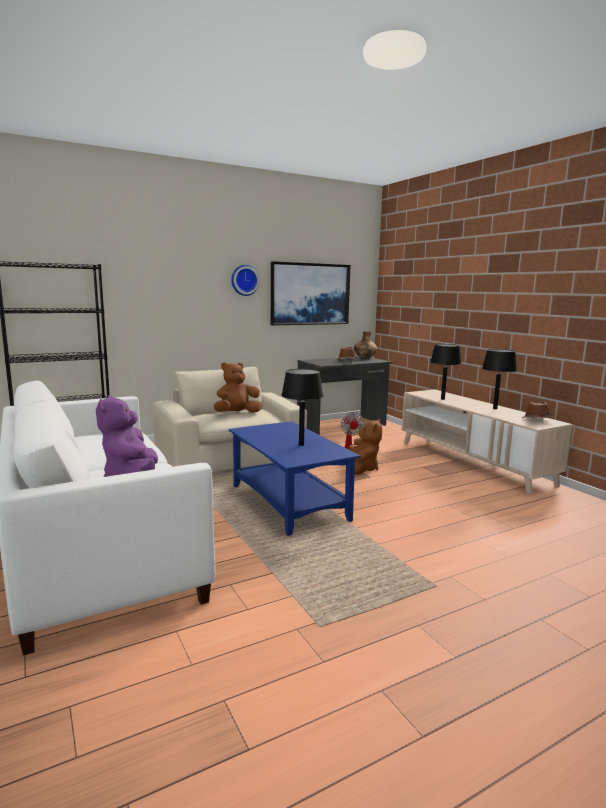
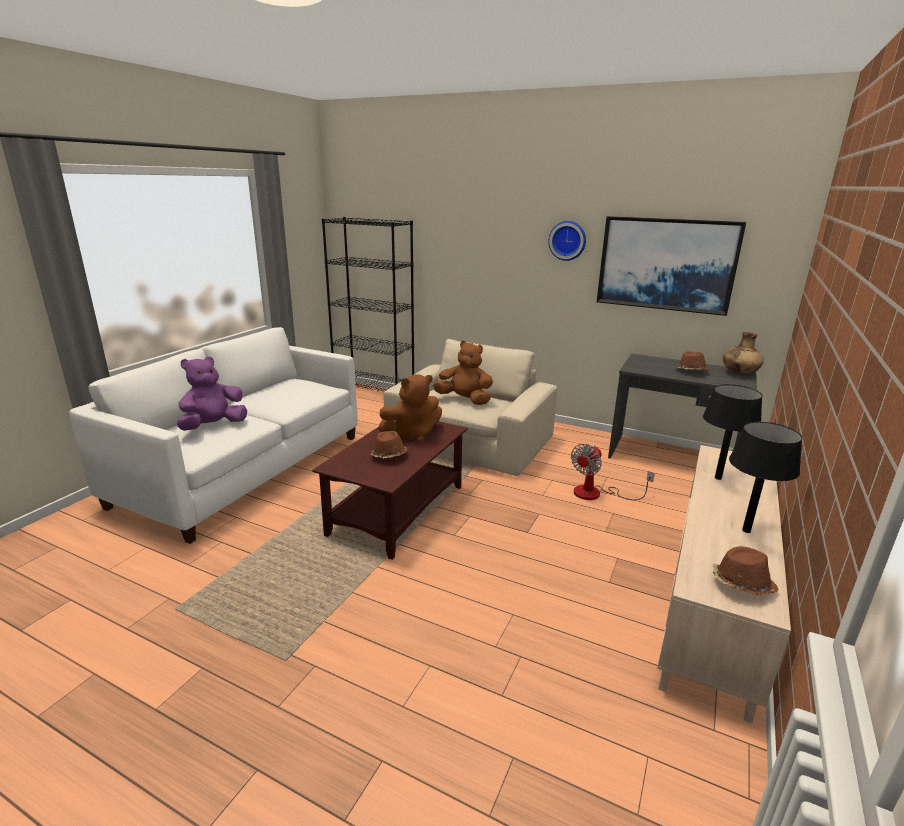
camera: 55 degrees right, 10 degrees up
(287, 502) = (398, 509): blue coffee table -> brown coffee table
(301, 445) = (389, 455): black table lamp -> brown hat
(362, 469) = (543, 519): brown plush toy -> brown plush toy (412, 434)

